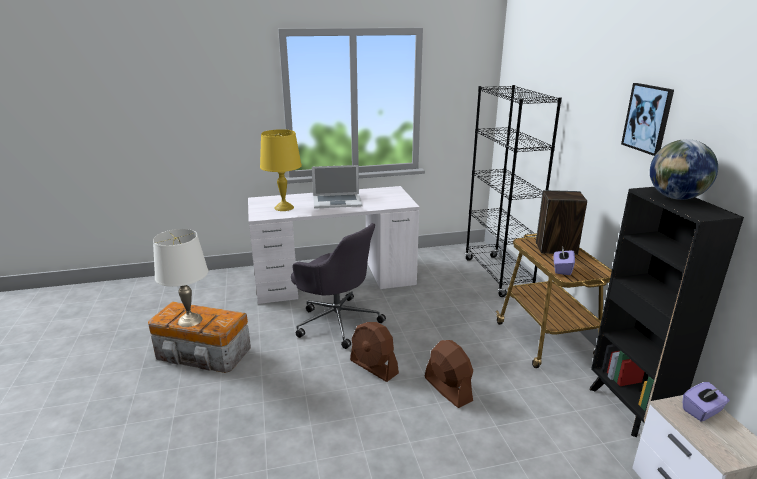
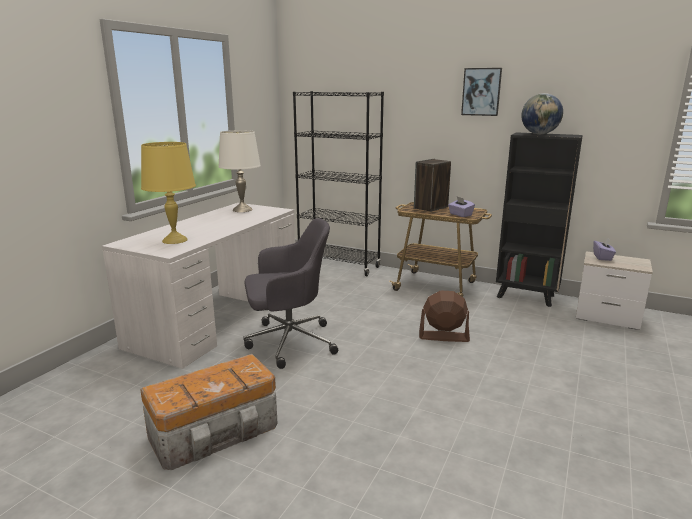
camera: 50 degrees left, 5 degrees down
(190, 320) = (210, 386): white table lamp -> white table lamp (242, 209)
(337, 201) = (214, 223): laptop -> none
(374, 367) = (379, 352): brown fan -> none

